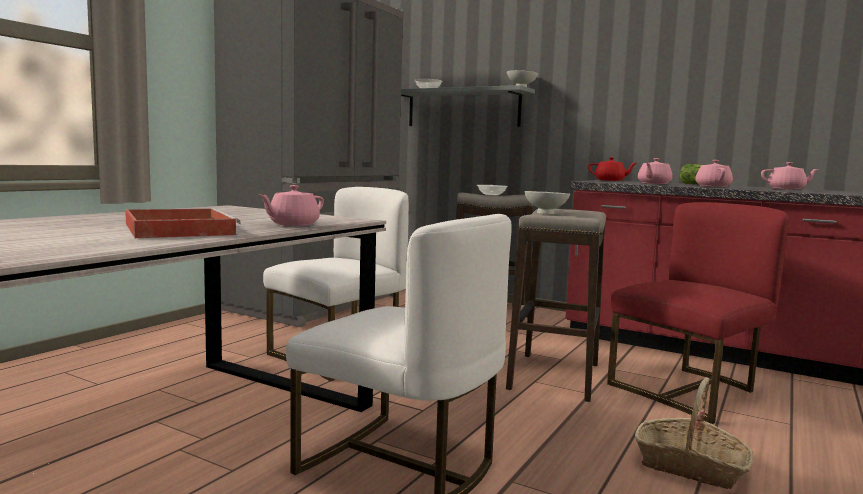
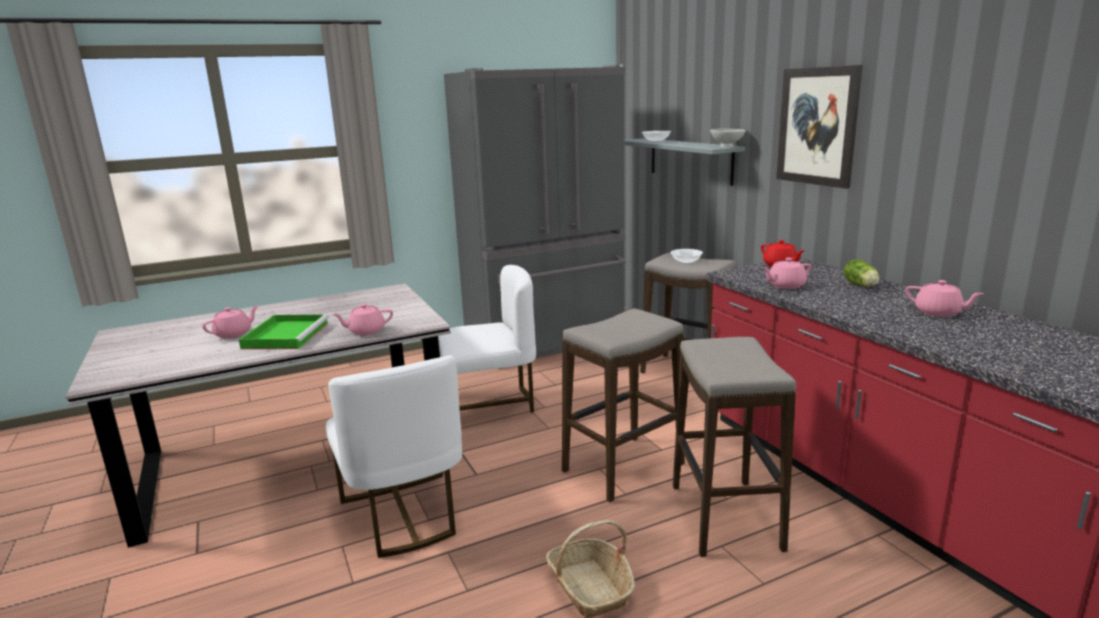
camera: 35 degrees right, 10 degrees up
(178, 229) = (286, 335): red tray -> green tray
(544, 213) = (611, 321): white bowl -> none
(619, 65) = (817, 126): none -> picture
(689, 391) = (725, 517): red chair -> stool
(713, 186) = (838, 300): pink teapot -> pink teapot (234, 334)

